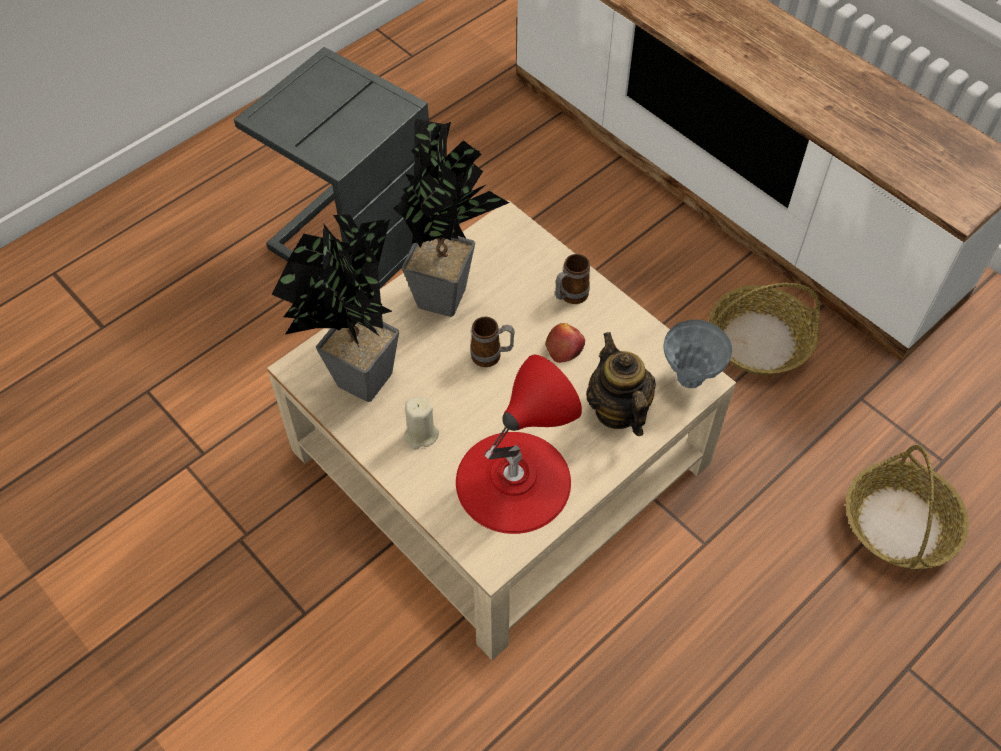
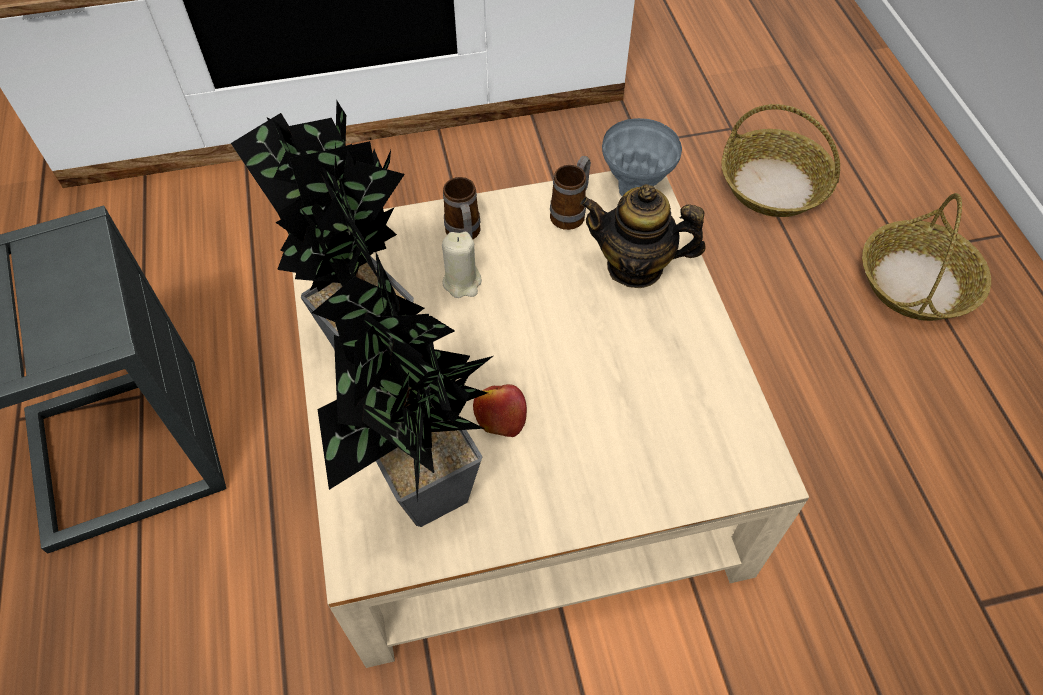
camera: 60 degrees left, 0 degrees up
(421, 435) = (553, 466): beige candle -> beige candle (462, 282)
(492, 356) = (491, 342): mug -> mug (571, 212)
(513, 480) = (670, 402): red table lamp -> none
(564, 347) = (525, 271): apple -> apple (500, 415)
(759, 340) = (536, 174): basket -> basket (915, 282)

